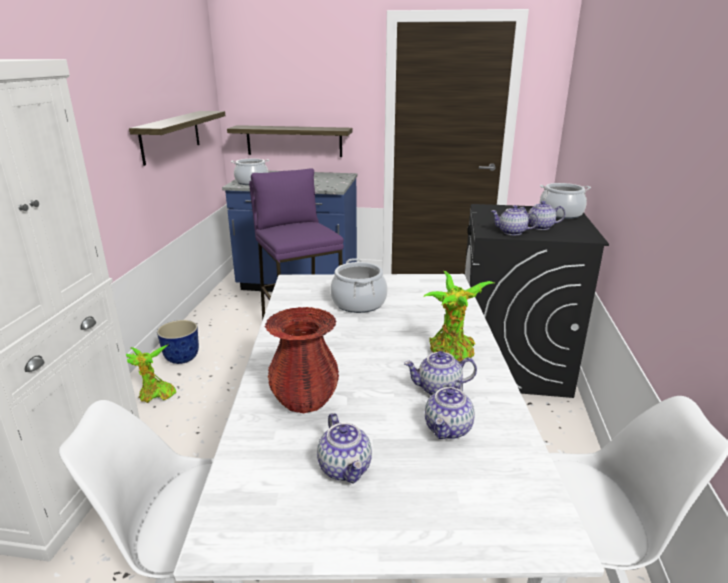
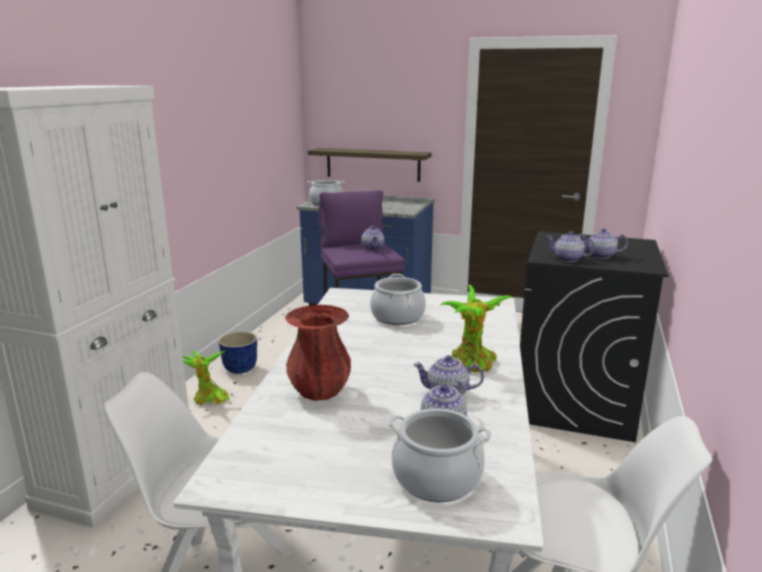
camera: 10 degrees right, 5 degrees down
(171, 136) = (250, 156): shelf -> none
(345, 468) = (338, 445): teapot -> teapot (373, 248)
(561, 214) = (630, 245): cooking pot -> cooking pot (437, 478)

